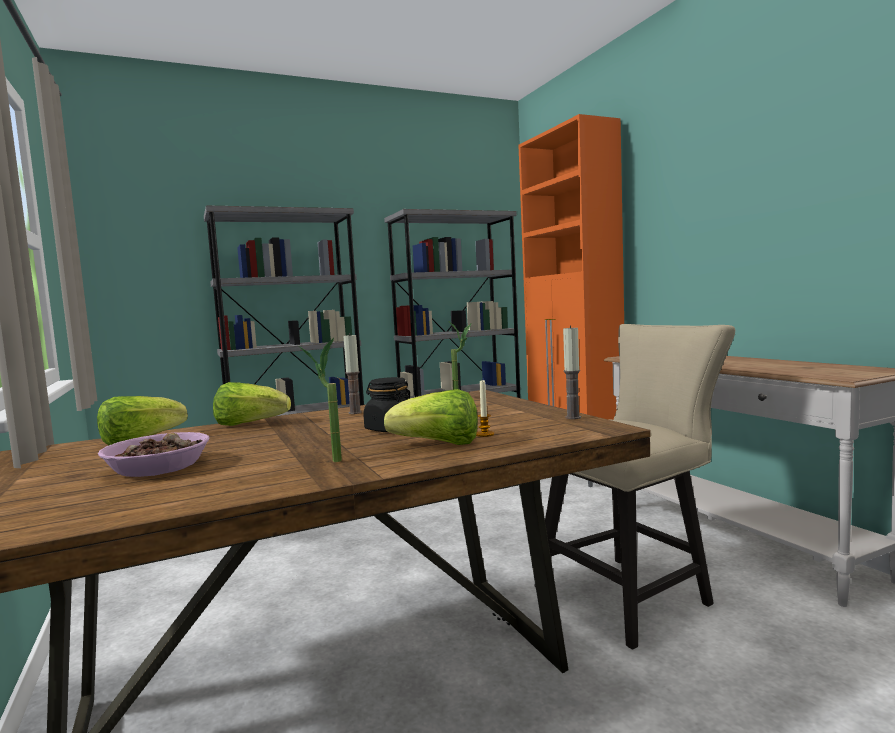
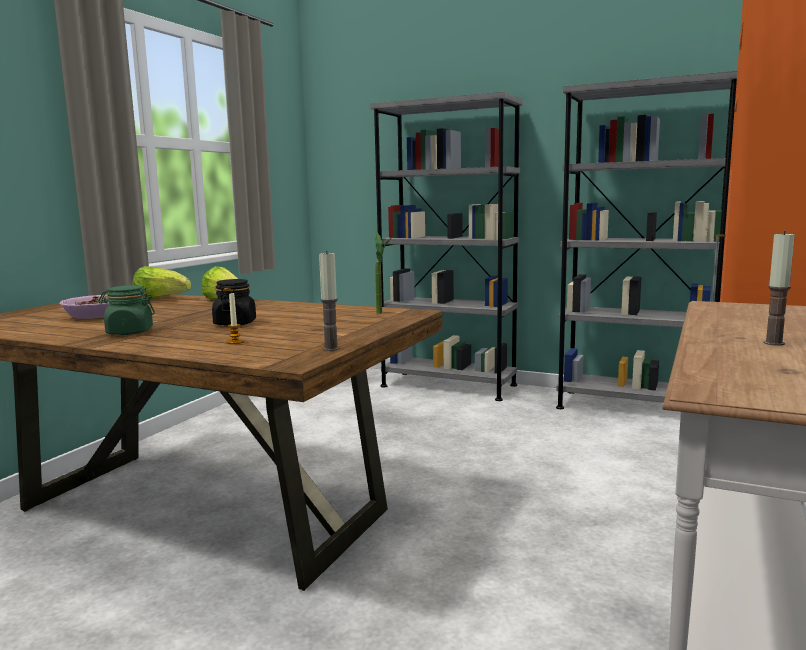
camera: 50 degrees right, 5 degrees up
(328, 460) = (129, 332): potted plant -> green jar
(355, 412) = (287, 307): candle -> candle (773, 343)
(438, 445) = (189, 340): lettuce -> none
(631, 593) = (482, 583): beige chair -> none

